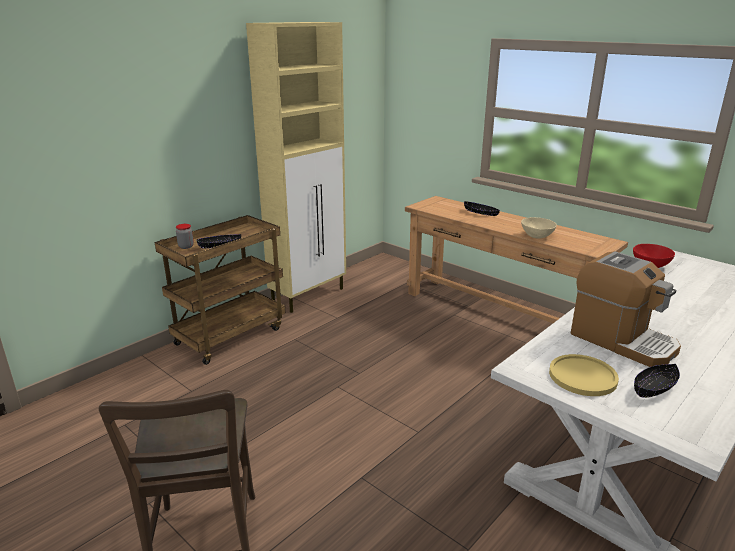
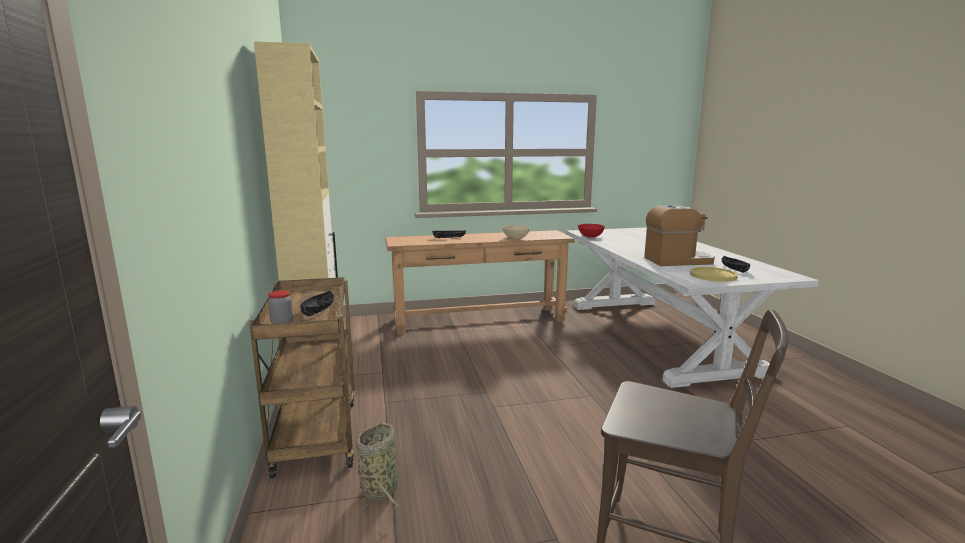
camera: 55 degrees left, 10 degrees down
(192, 385) = (381, 488): none -> basket

